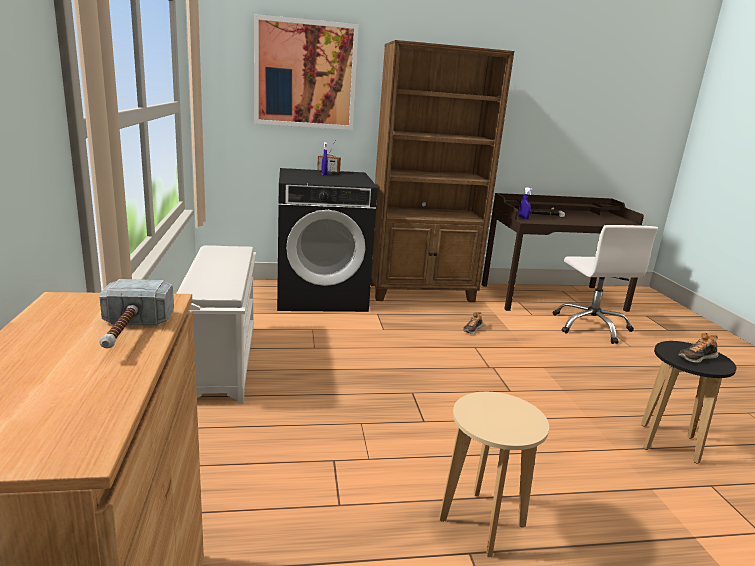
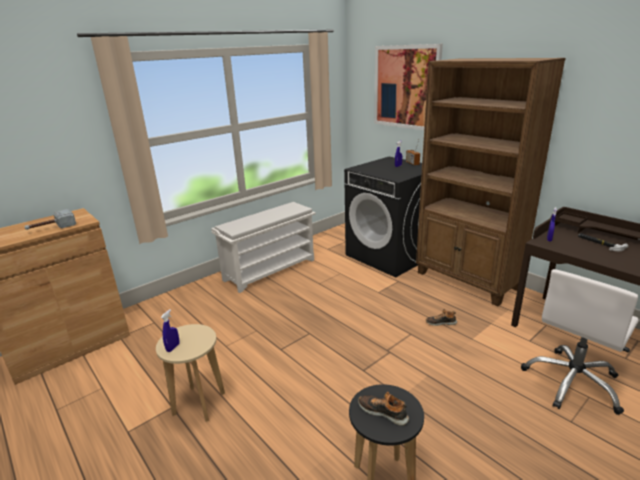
camera: 60 degrees right, 5 degrees up
(510, 429) = (173, 347): none -> blue spray bottle

